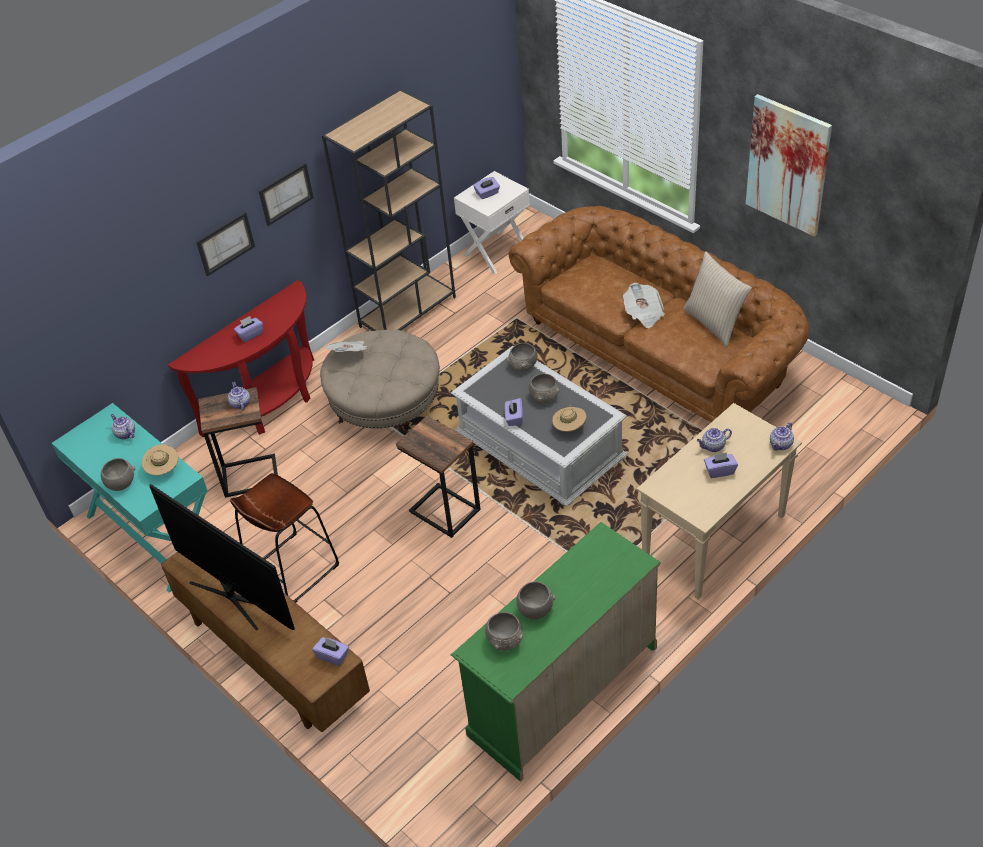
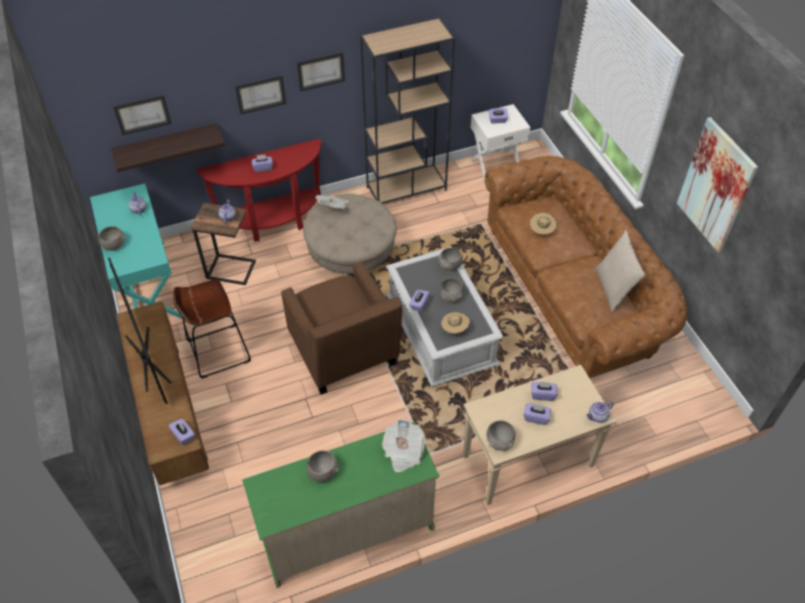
camera: 20 degrees right, 5 degrees up
(98, 311) = (142, 114): none -> picture
(130, 344) = (167, 145): none -> shelf
(163, 469) = (146, 246): beige hat -> beige hat (541, 231)
(444, 511) = (344, 352): side table -> brown armchair
(505, 640) = (286, 487): grey bowl -> grey bowl (500, 441)
(643, 314) = (562, 260): newspaper -> newspaper (403, 452)
(713, 446) = (542, 395): teapot -> purple tissue box

